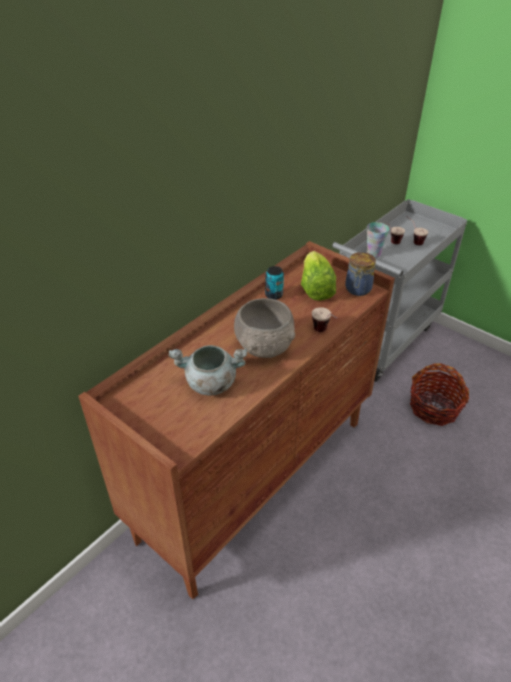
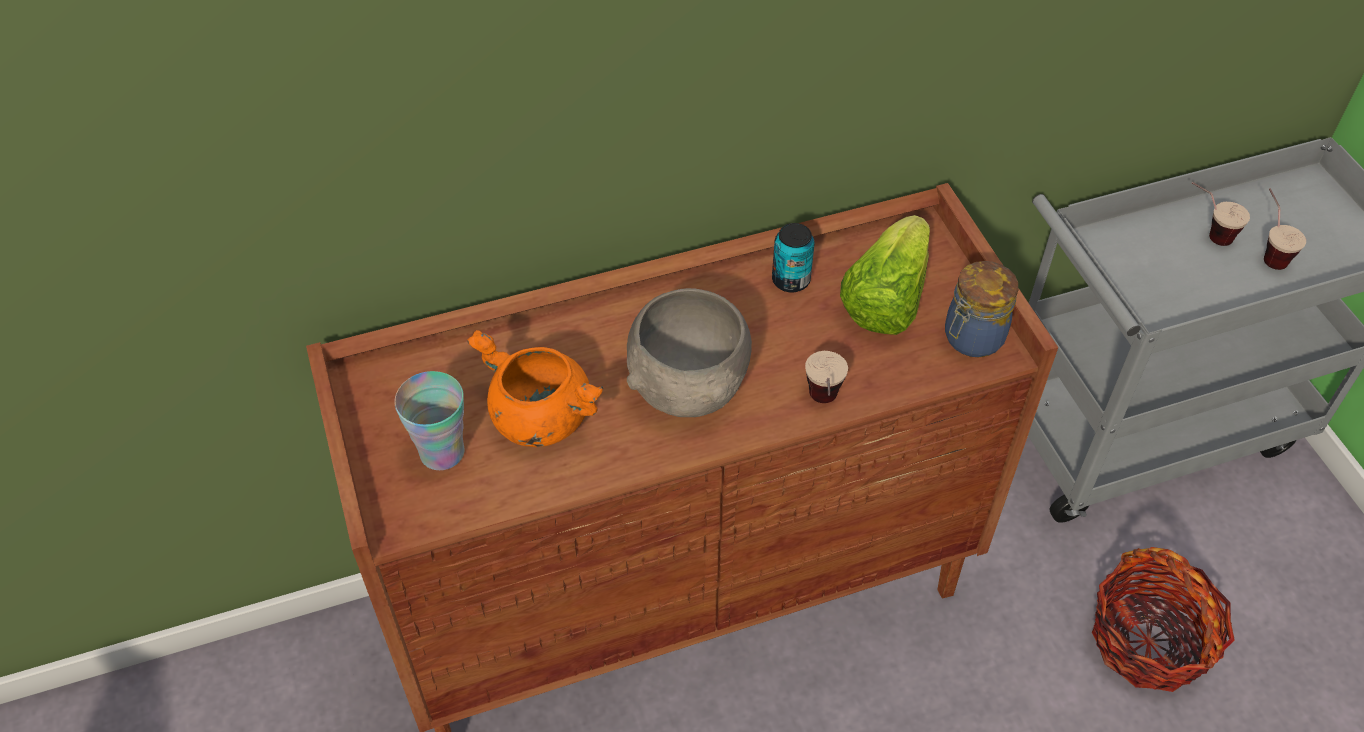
camera: 30 degrees right, 10 degrees up
(210, 383) = (538, 418): grey cooking pot -> orange cooking pot
(373, 254) = (1142, 249): cup -> cup (442, 452)

